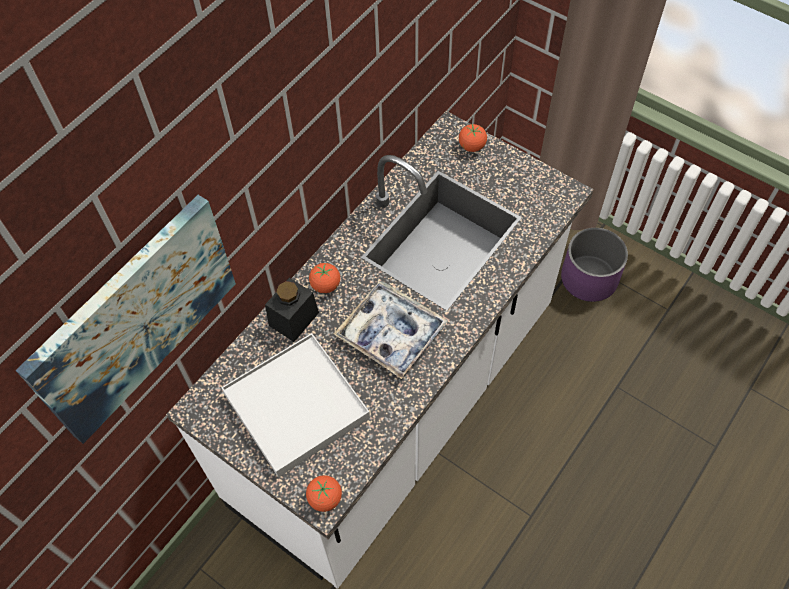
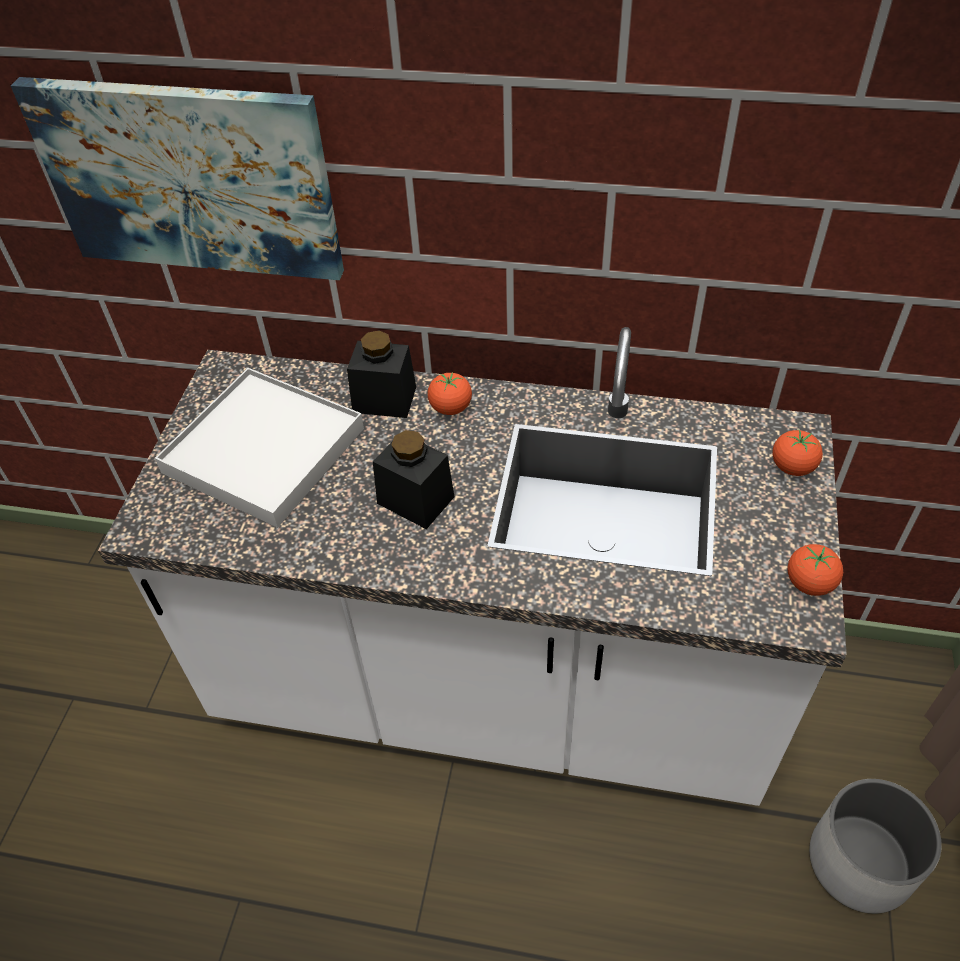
camera: 65 degrees right, 10 degrees down
(325, 498) = (147, 528): tomato -> tomato (809, 583)
(391, 333) = (415, 500): tray -> black jar
(589, 278) = (860, 862): purple planter -> white planter

